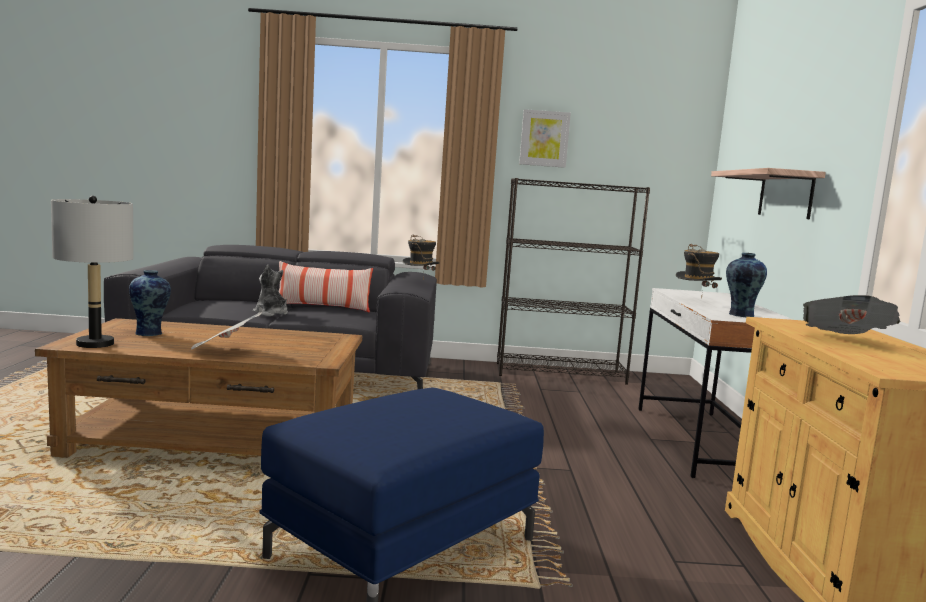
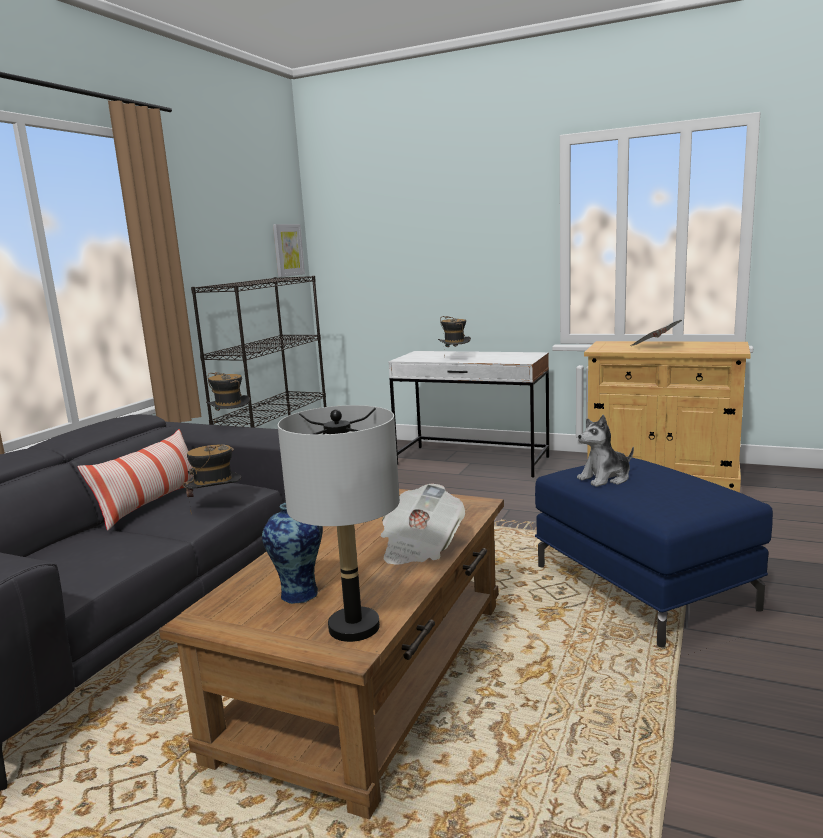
camera: 65 degrees left, 5 degrees up
(271, 313) = (148, 535): plush toy -> plush toy (605, 478)
(321, 318) = (216, 506): none -> hat
(544, 138) = (202, 237): picture -> picture (288, 250)
(740, 315) = (512, 357): vase -> none
(785, 195) = (443, 267): shelf -> none

